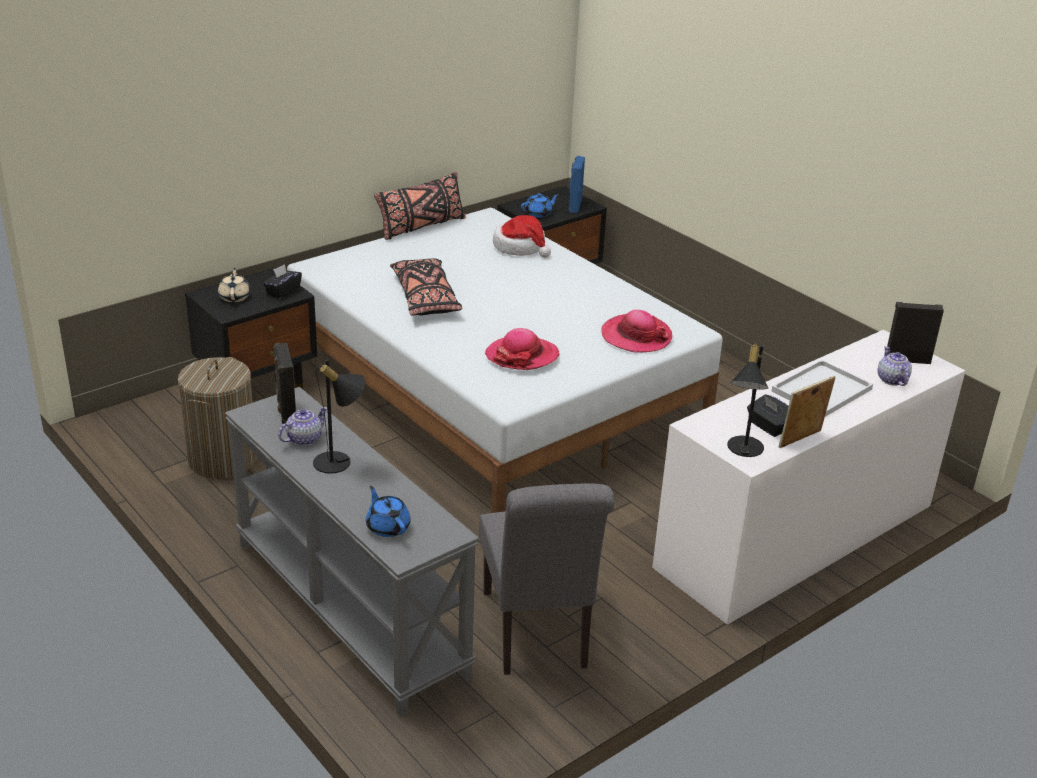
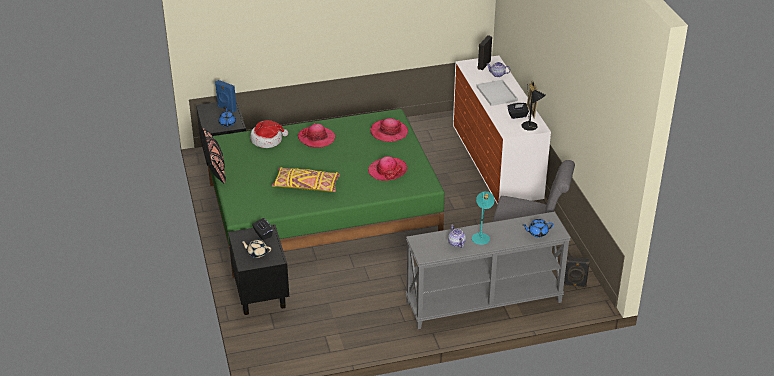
camera: 65 degrees left, 5 degrees up
(222, 459) = (333, 323): laundry basket -> none
(285, 413) = (430, 244): black speaker -> black speaker (574, 285)
(339, 462) = (481, 236): black table lamp -> turquoise table lamp
(425, 298) = (306, 186): black pillow -> yellow pillow
(493, 388) = (322, 211): white bed -> green bed
(560, 281) = (316, 138): none -> hat

